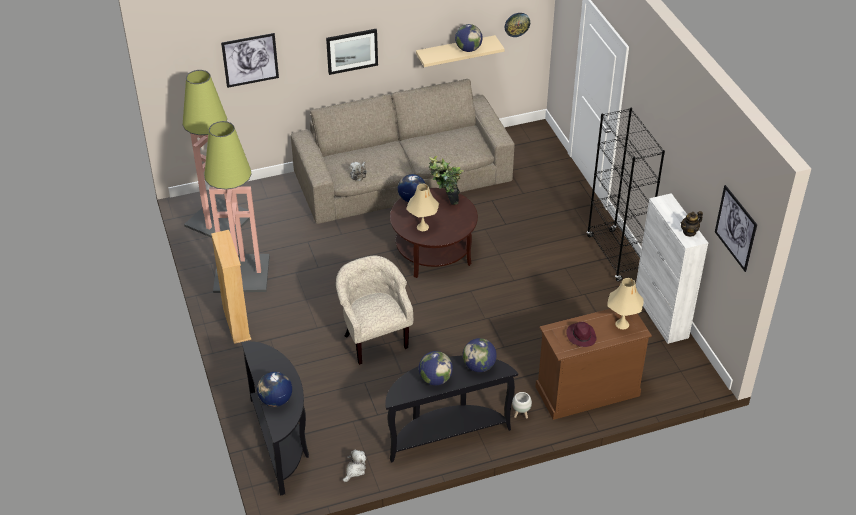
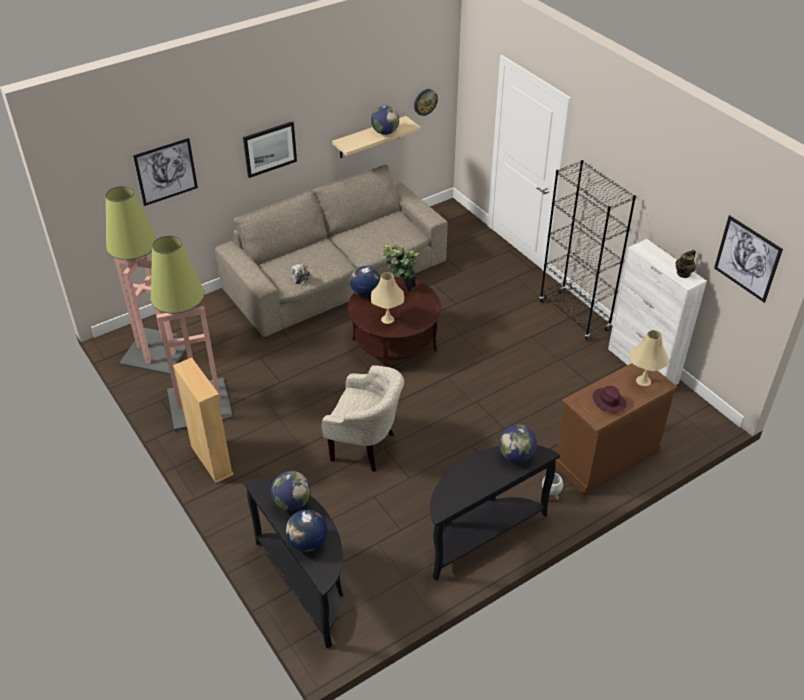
camera: 15 degrees left, 0 degrees up
(355, 470) = (399, 599): plush toy -> none
(373, 339) = (366, 447): beige armchair -> beige armchair turned 150 degrees clockwise
(435, 379) = (476, 480): globe -> globe (292, 503)

